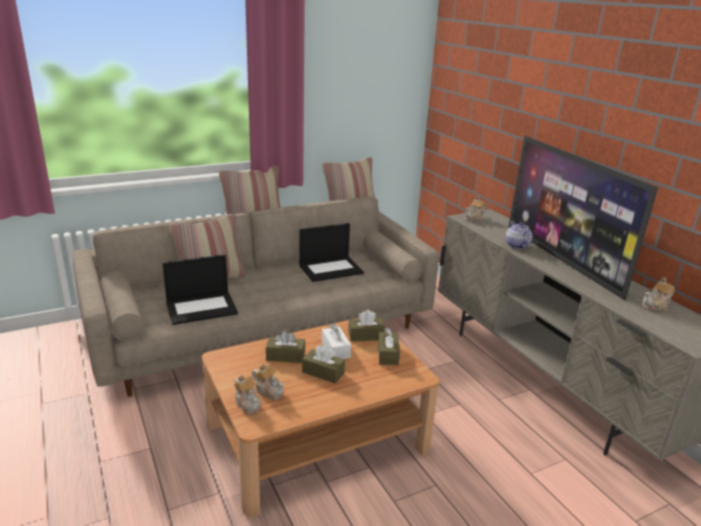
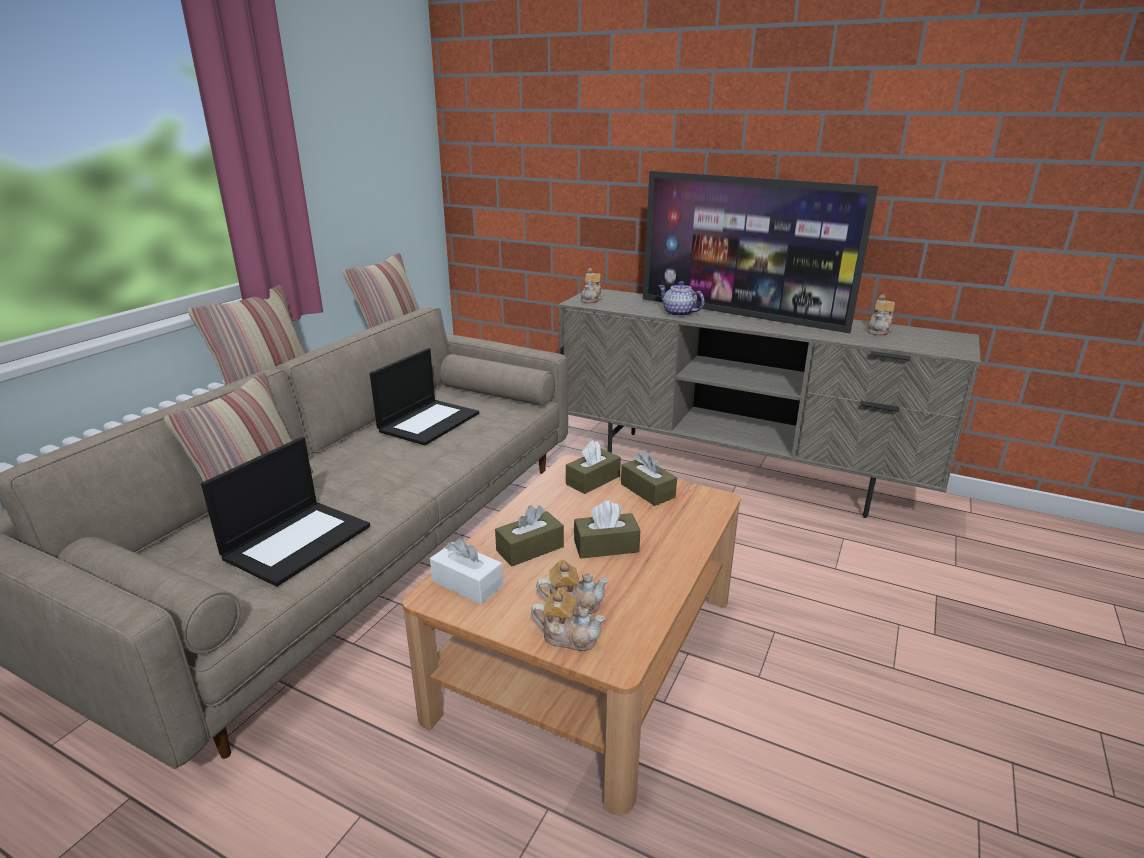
camera: 35 degrees left, 0 degrees up
(335, 349) = (581, 512): white tissue box -> white tissue box (467, 583)

